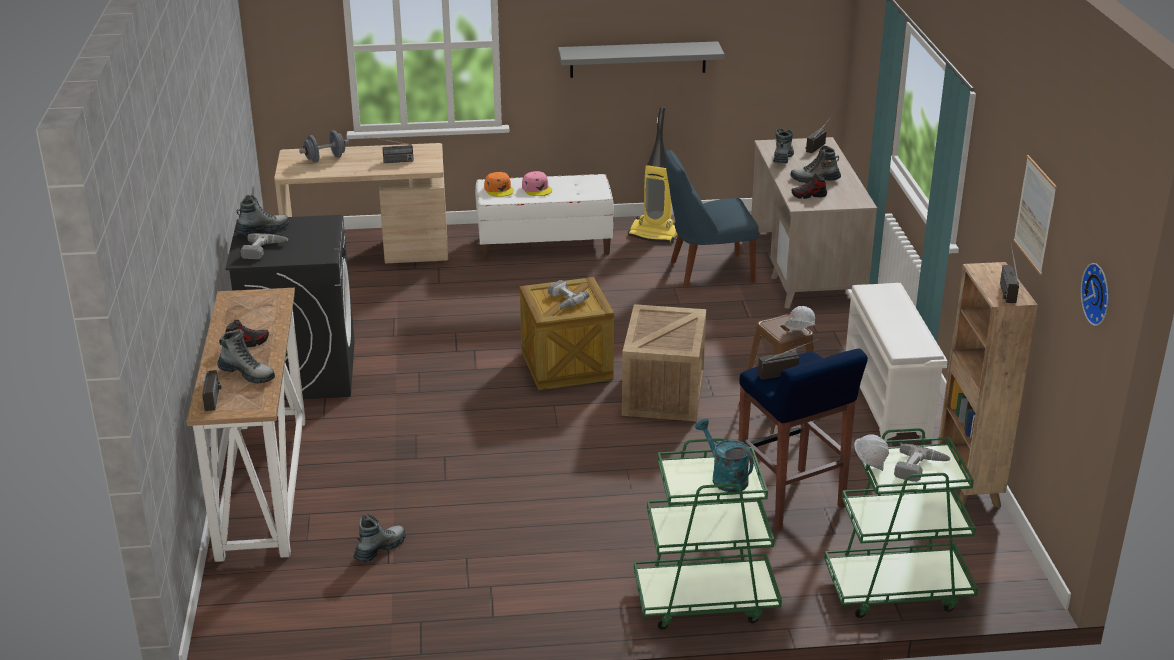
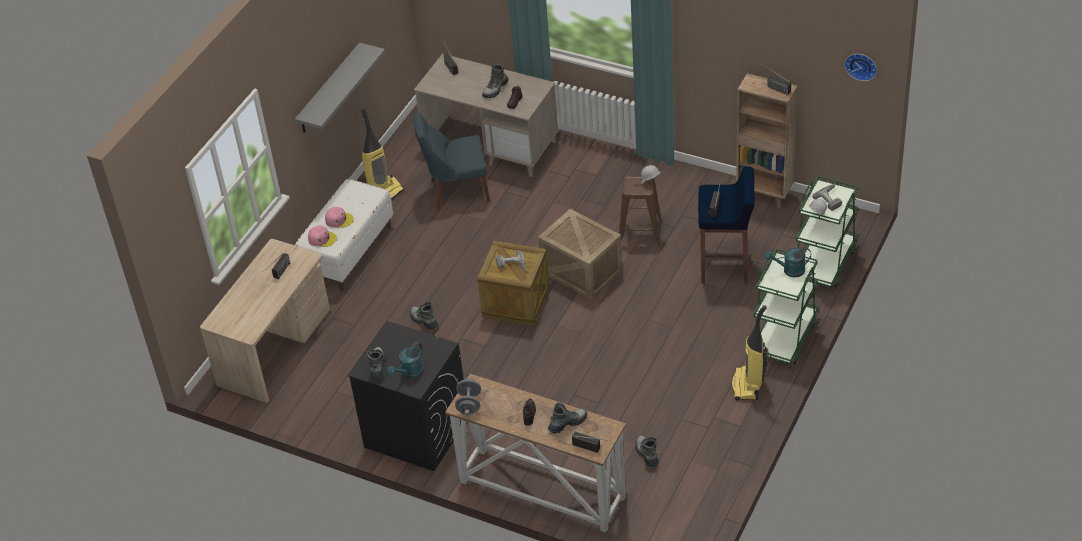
camera: 55 degrees left, 15 degrees up
(264, 250) = (409, 373): power drill -> turquoise watering can
(325, 159) = (241, 307): grey dumbbell -> grey dumbbell (469, 404)
(499, 189) = (322, 239): orange cap -> pink cap
(578, 597) = (748, 385): none -> vacuum cleaner
(707, 272) = (456, 190): blue chair -> blue chair turned 60 degrees clockwise
(782, 158) = (452, 89): boot -> boot (423, 320)
(888, 399) = (663, 183): white shoe rack -> none
(1035, 214) = (770, 43): picture -> none

